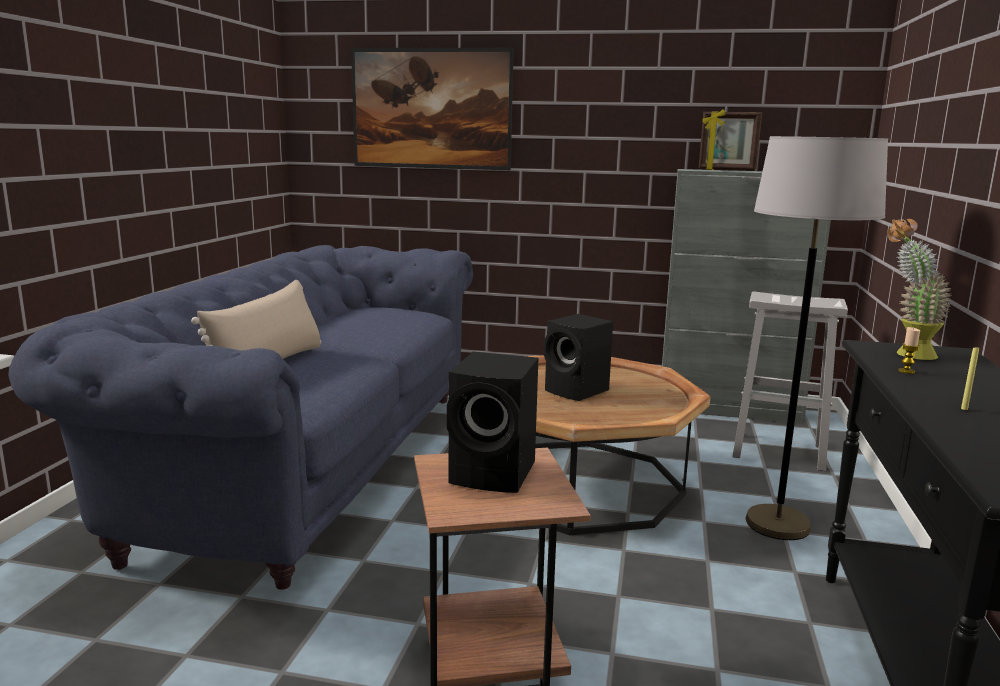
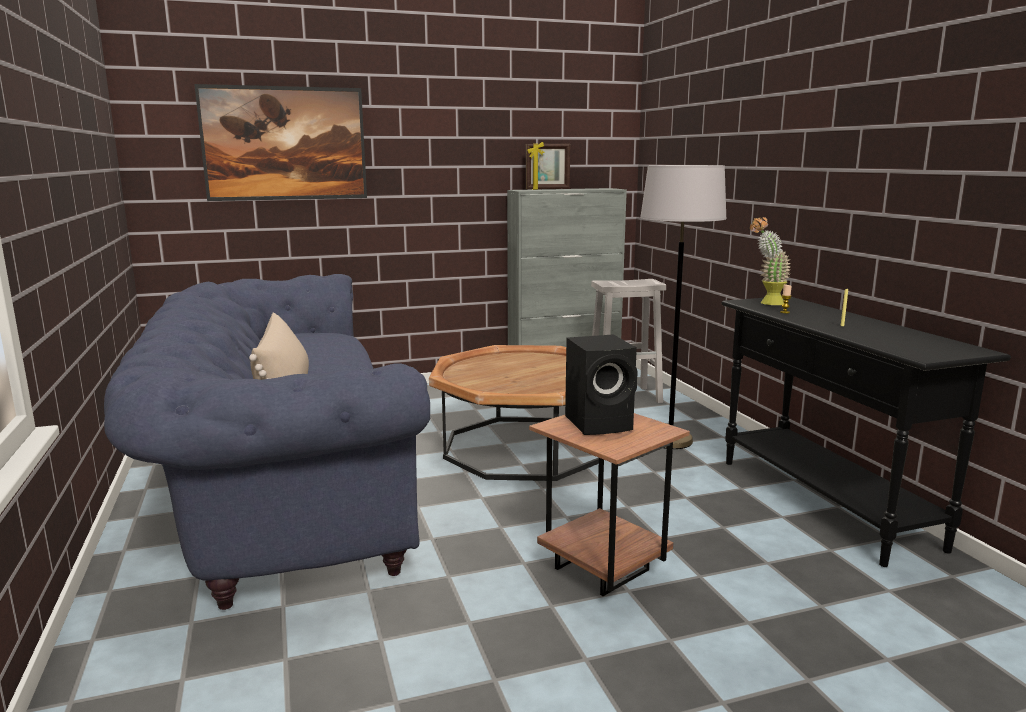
camera: 30 degrees left, 0 degrees up
(578, 391) = (518, 373): black speaker -> none

